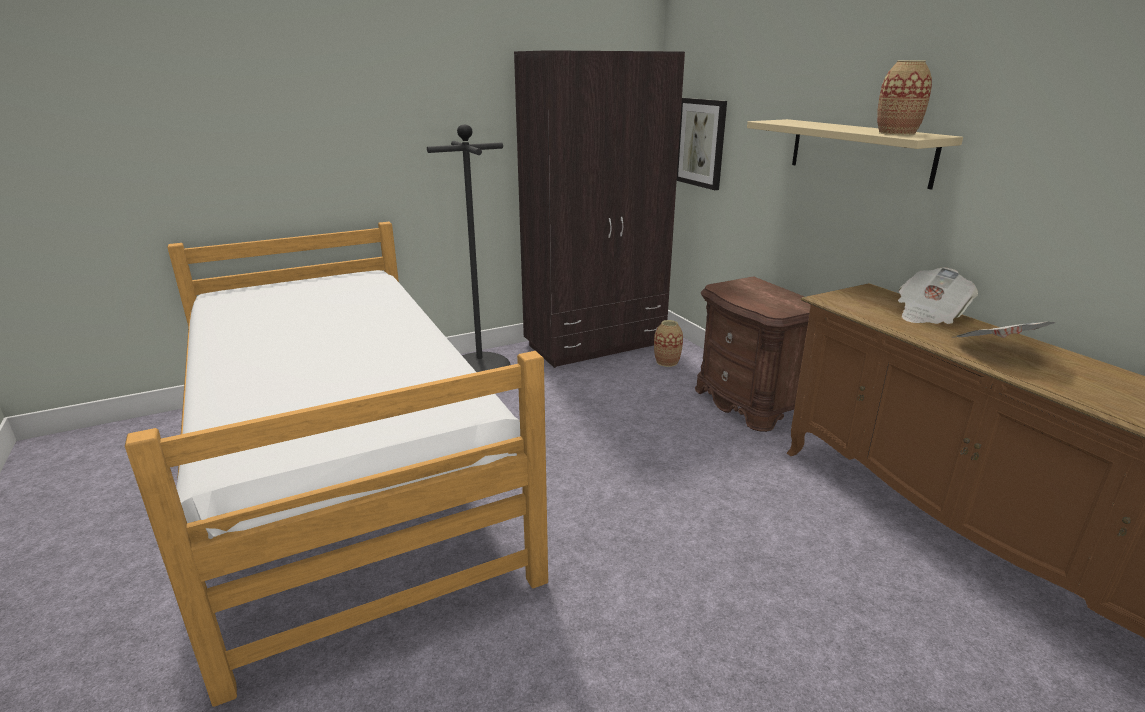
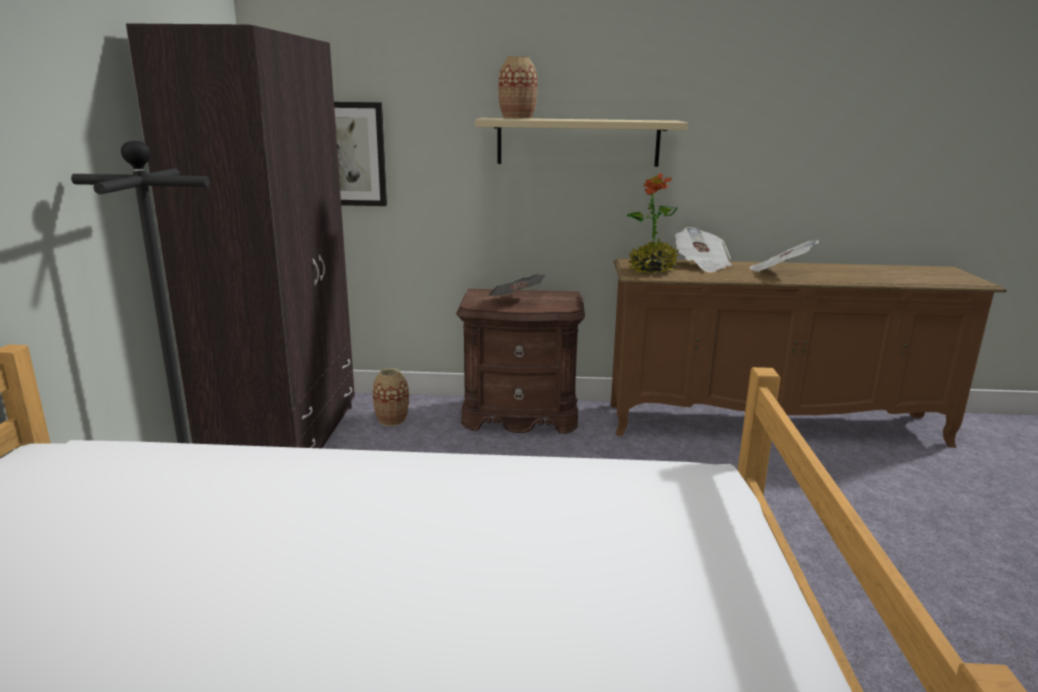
camera: 60 degrees left, 5 degrees down
(754, 295) = (515, 301): none -> newspaper
(855, 301) = (652, 270): none -> potted plant
(896, 133) = (642, 120): vase -> vase (517, 118)

